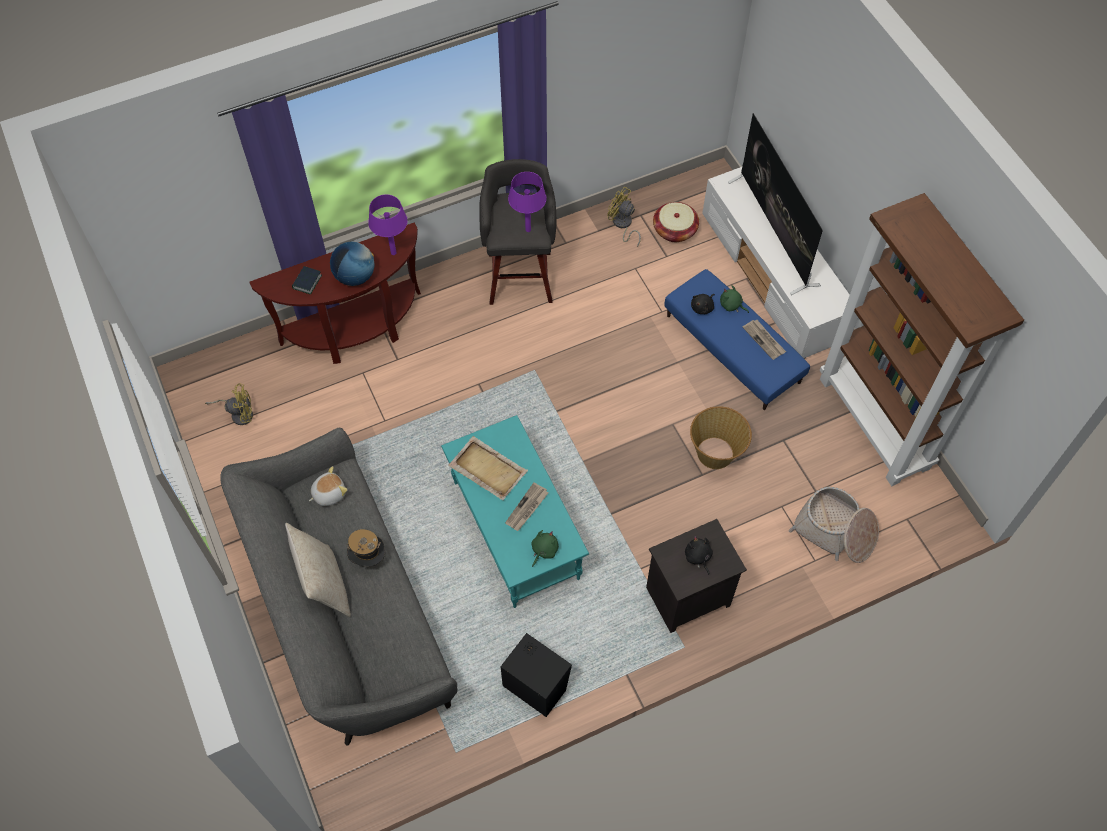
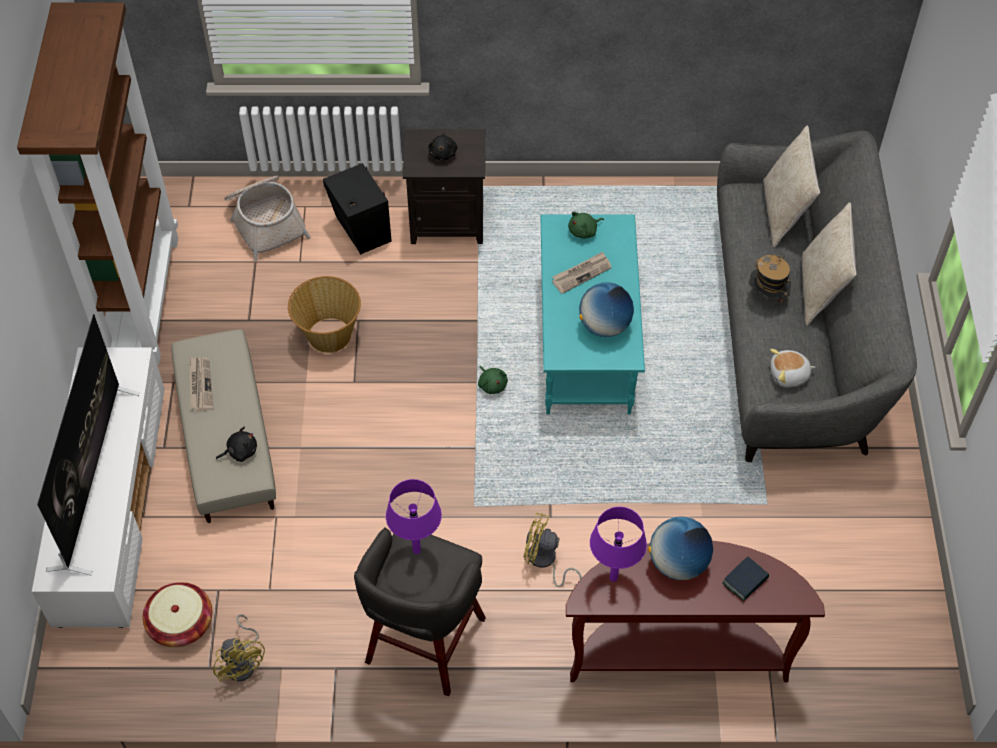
camera: 155 degrees left, 5 degrees down
(239, 413) = (865, 598): yellow fan -> yellow fan (545, 561)
(379, 654) = (784, 213): none -> beige pillow
(487, 469) = (604, 326): beige tray -> globe
(535, 684) = (633, 208): black speaker -> black speaker (361, 231)
(731, 305) = (205, 440): green plush toy -> green plush toy (492, 384)
(733, 348) = (226, 437): blue ottoman -> beige ottoman

